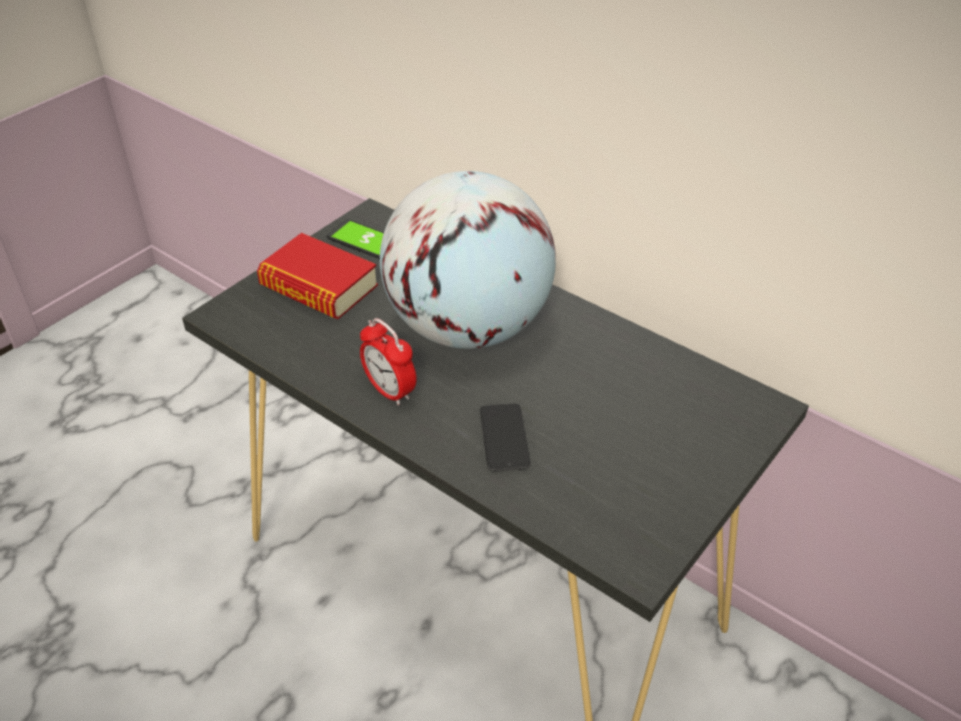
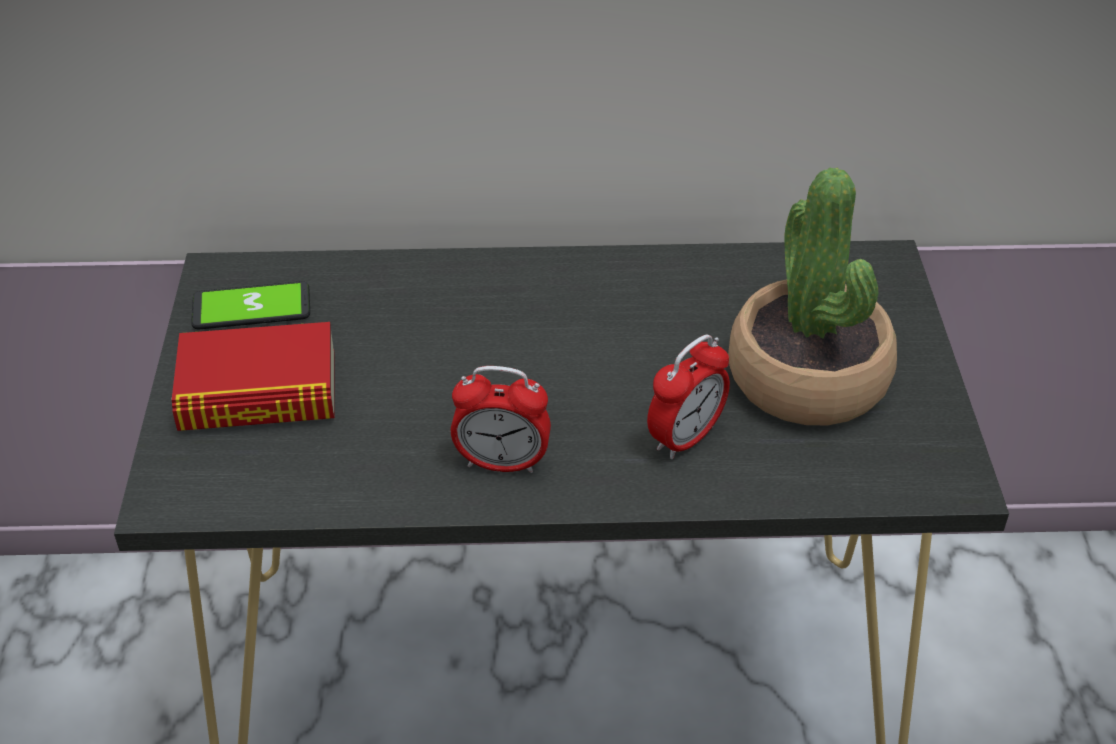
camera: 40 degrees left, 0 degrees up
(468, 327) = (502, 342): globe -> none
(504, 438) = (685, 438): phone -> alarm clock
(623, 448) = (808, 377): none -> potted plant

